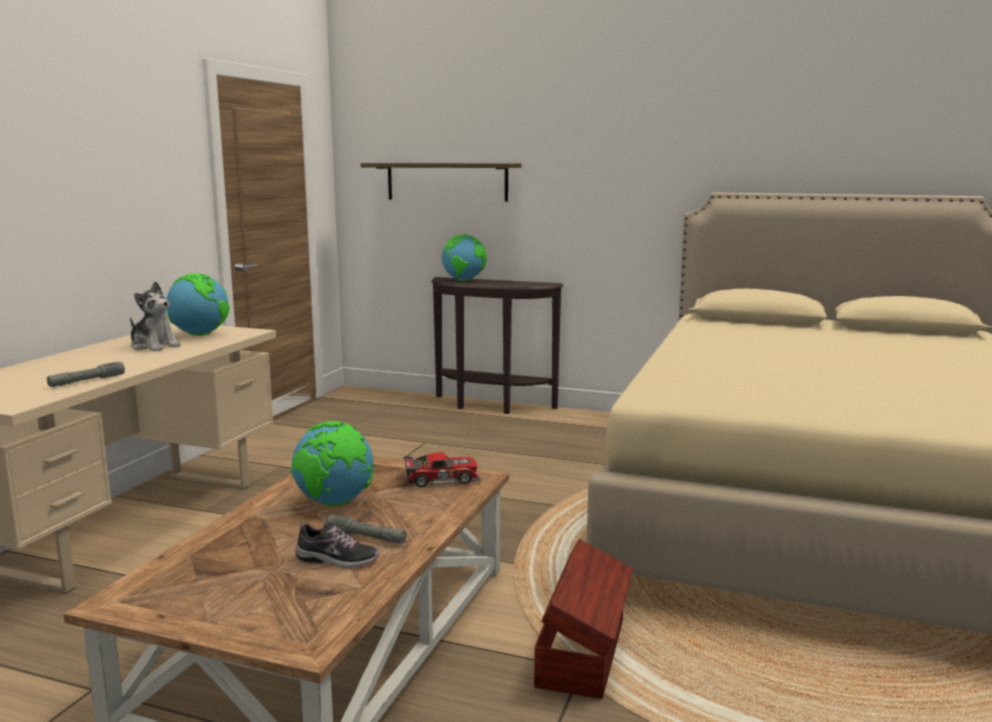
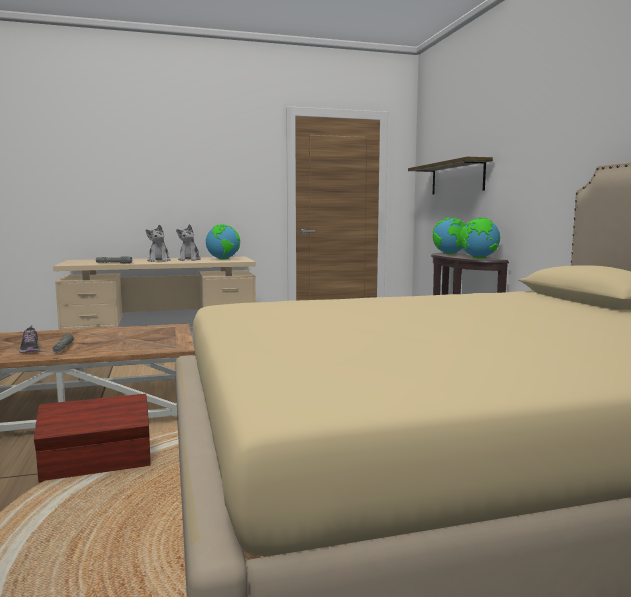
camera: 55 degrees right, 5 degrees down
(120, 358) = (159, 261): none -> plush toy
(334, 503) = (107, 336): globe -> globe (478, 258)
(442, 478) = (167, 343): toy car -> none

